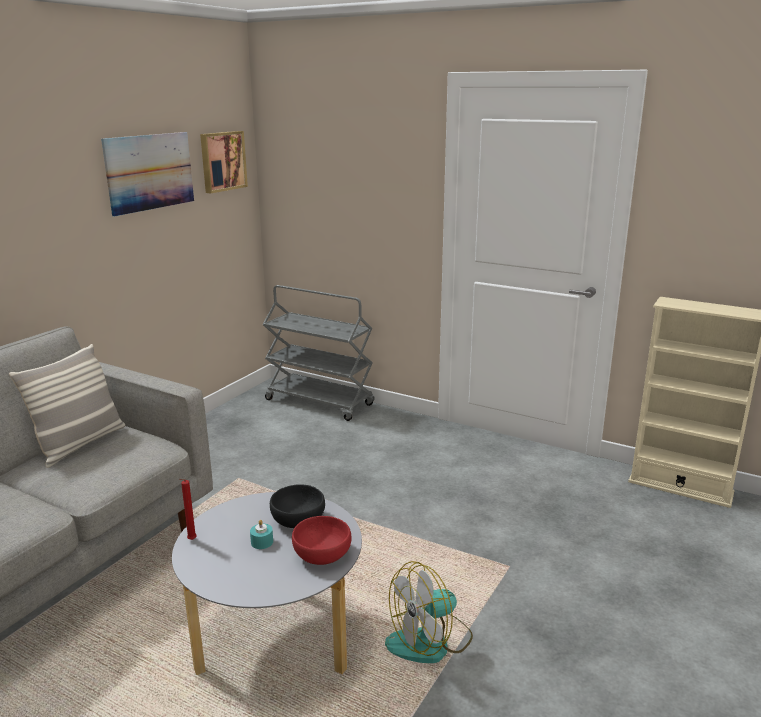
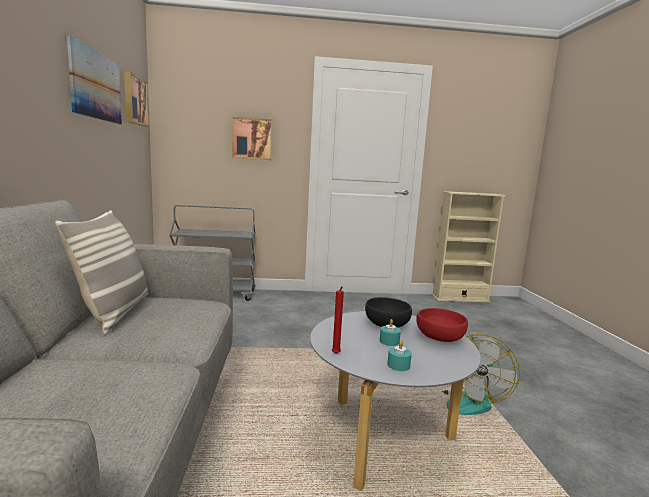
camera: 35 degrees left, 10 degrees down
(222, 571) = (398, 365): none -> turquoise candle
(368, 198) = (252, 139): none -> picture

